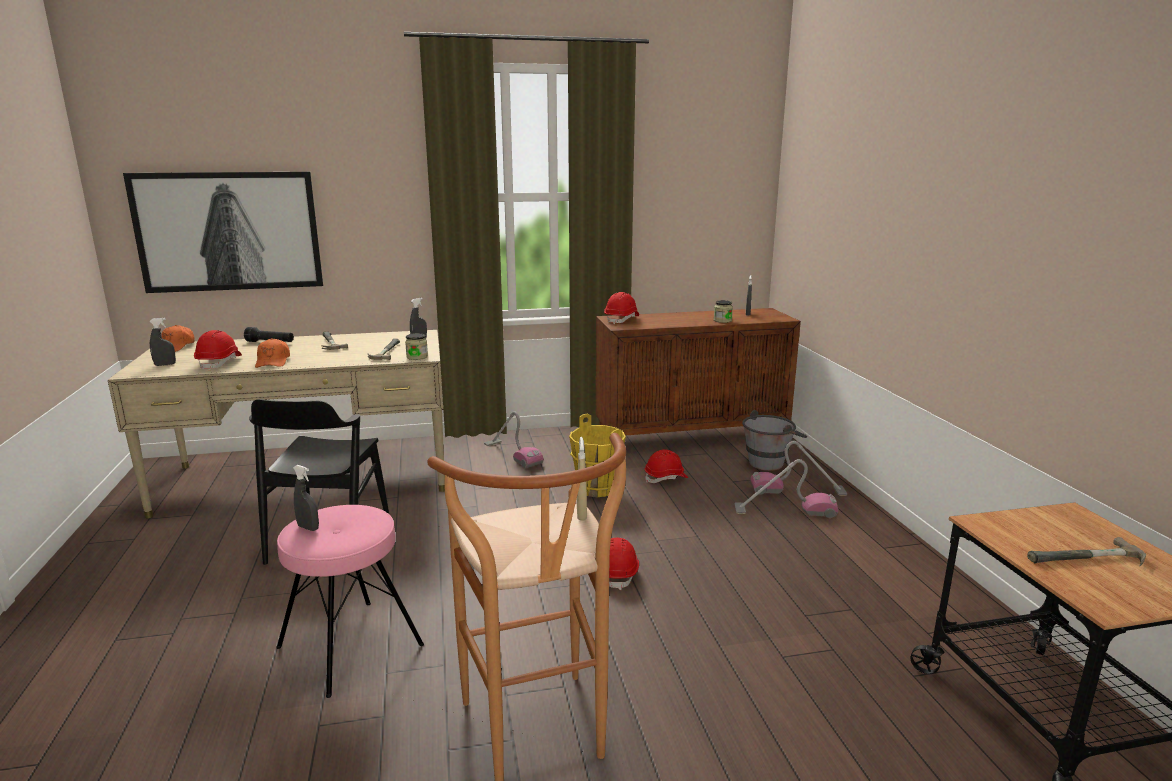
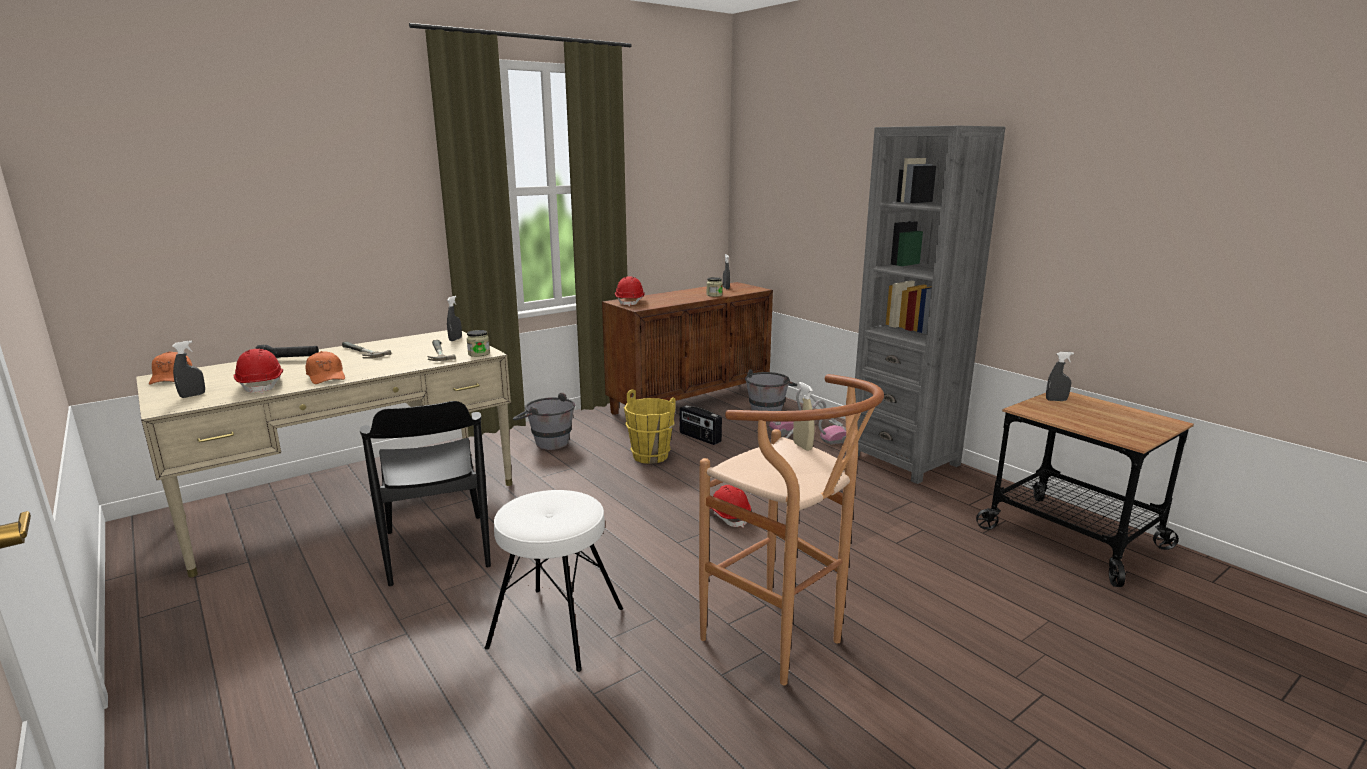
camera: 25 degrees left, 0 degrees up
(229, 231) = (213, 239): picture -> none
(308, 528) = (524, 517): grey spray bottle -> grey spray bottle (1056, 400)
(350, 646) = (556, 628): pink stool -> white stool
(512, 454) = (546, 442): vacuum cleaner -> grey bucket
(666, 478) = (699, 438): red hard hat -> radio
(889, 554) = (904, 460): none -> grey bookcase
(1089, 561) = (1100, 419): hammer -> none

